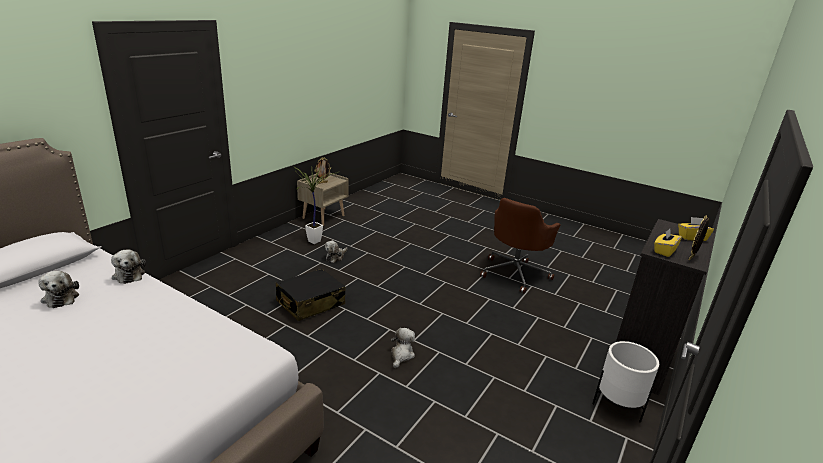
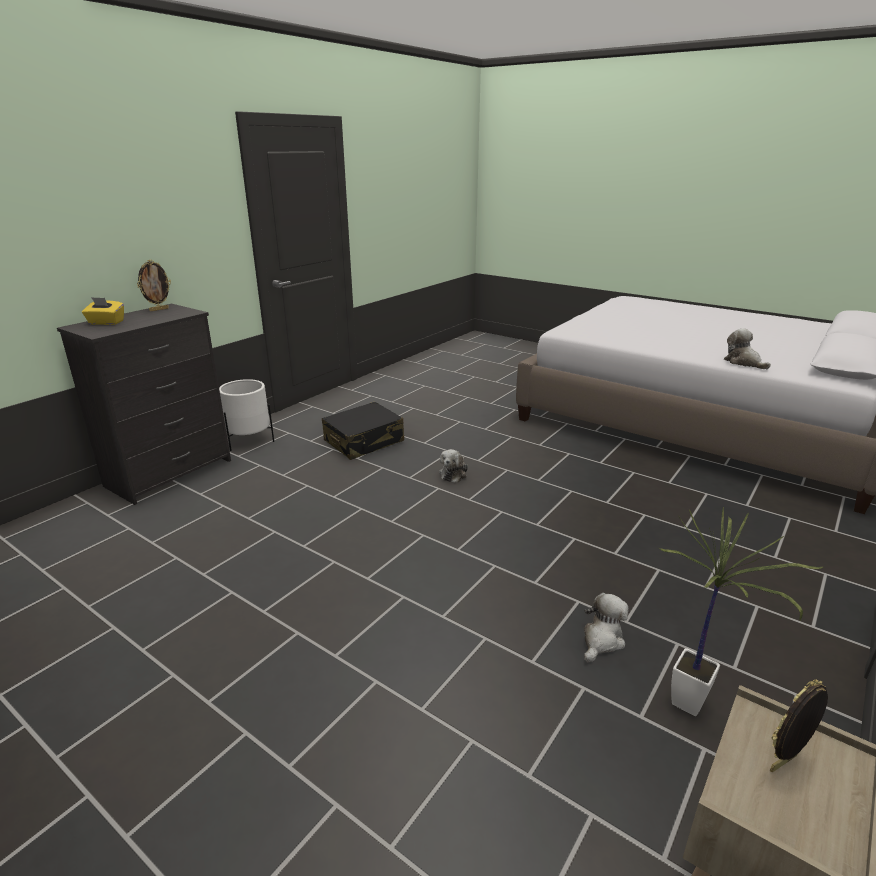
camera: 175 degrees left, 0 degrees up
(61, 297) = (765, 349): plush toy -> none
(310, 303) = (593, 532): black suitcase -> black suitcase (364, 441)
(515, 273) = (208, 605): brown office chair -> none
(664, 251) = (177, 313): yellow tissue box -> none

